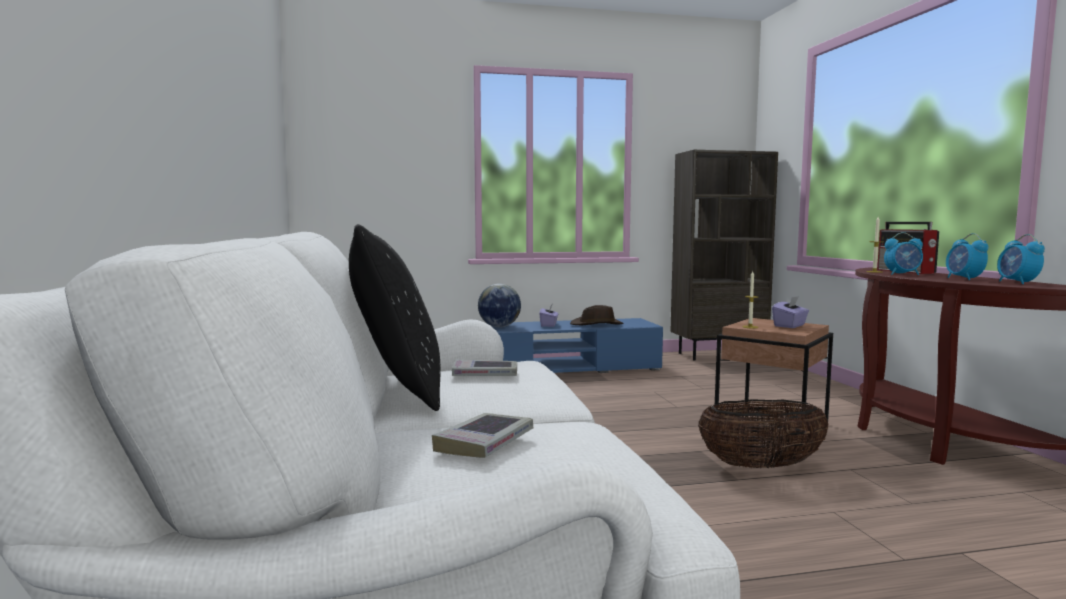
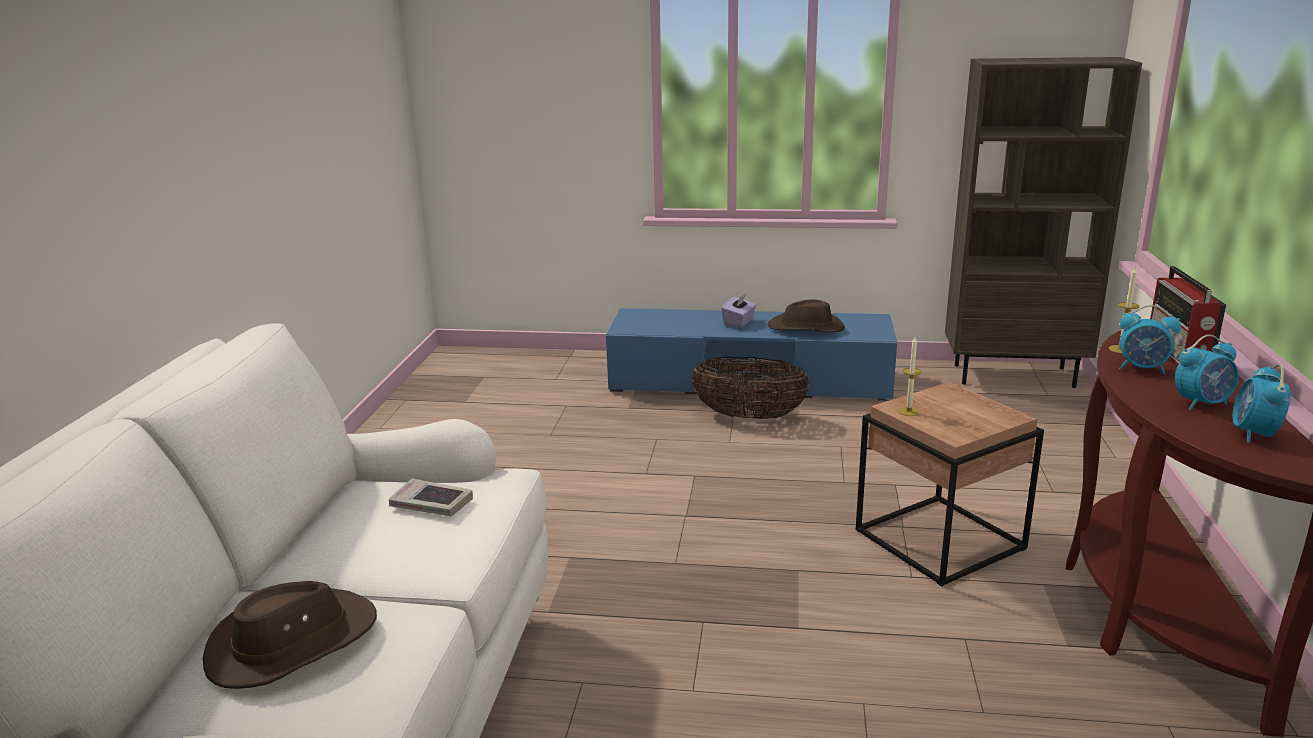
camera: 20 degrees right, 15 degrees up
(395, 390) = (325, 519): black pillow -> none
(485, 442) = (292, 642): book -> brown hat
(499, 326) = (669, 321): globe -> none
(761, 466) = (849, 612): basket -> basket (749, 416)
(790, 326) = (972, 414): purple tissue box -> none
(964, 279) = (1202, 404): alarm clock -> alarm clock turned 120 degrees counterclockwise

